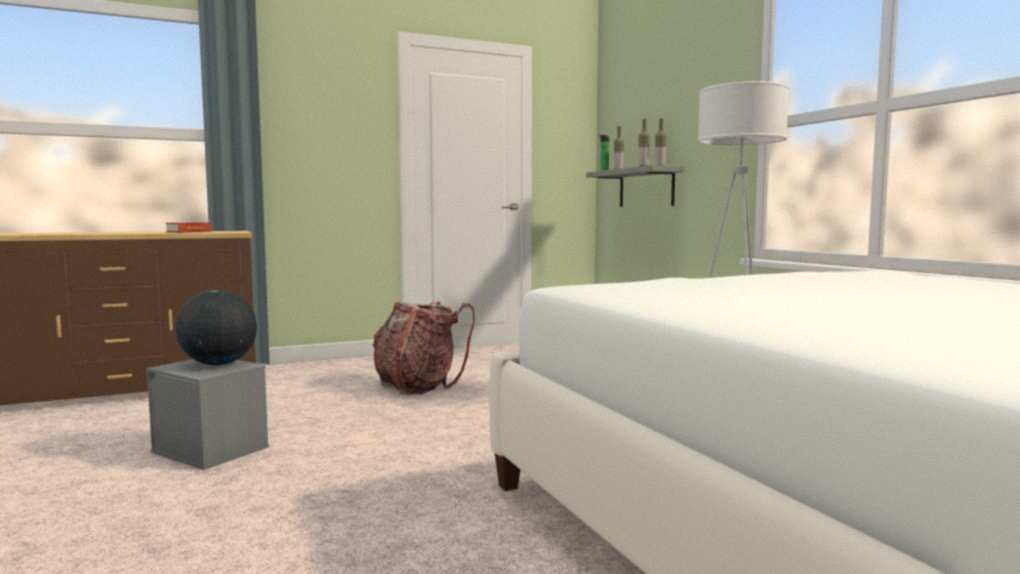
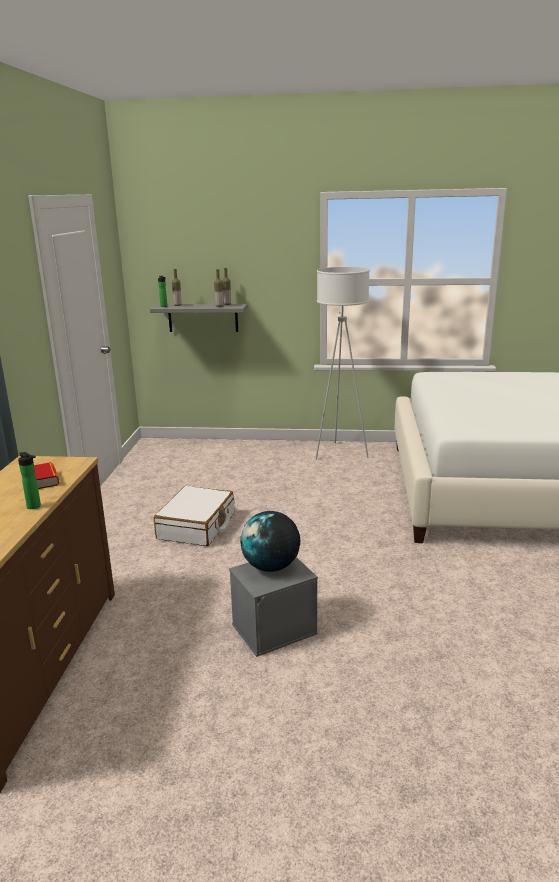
camera: 60 degrees left, 15 degrees up
(129, 233) = (35, 507): none -> bottle
(418, 386) = (197, 526): backpack -> white suitcase

